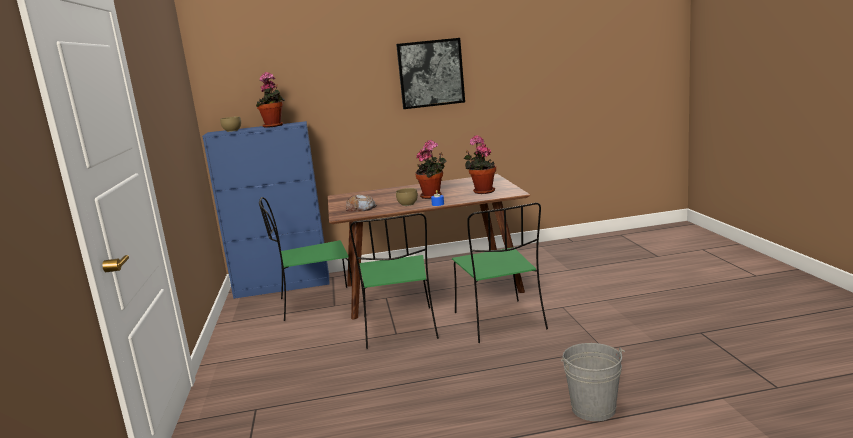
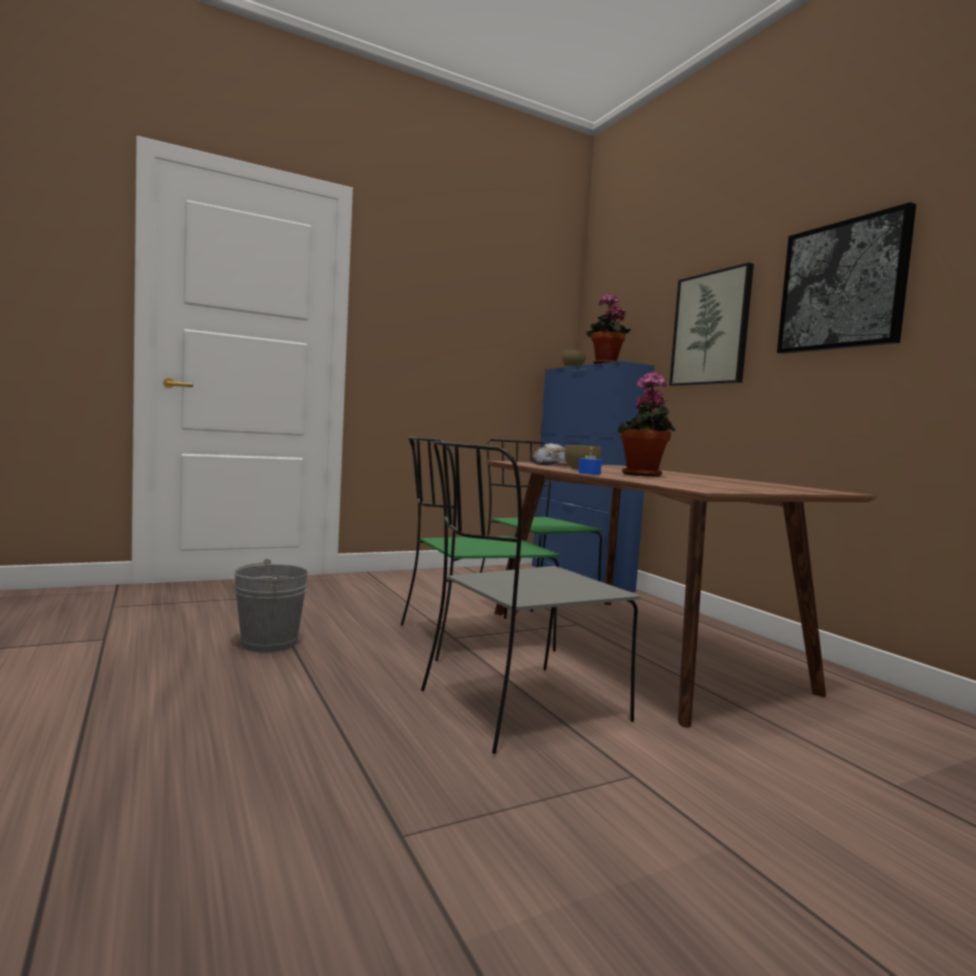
camera: 70 degrees right, 10 degrees down
(347, 94) = (711, 329): none -> picture
(482, 191) = (699, 484): potted plant -> none
(500, 322) = (519, 707): green chair -> grey chair
(593, 409) = (115, 812): grey bucket -> grey bucket (269, 643)

